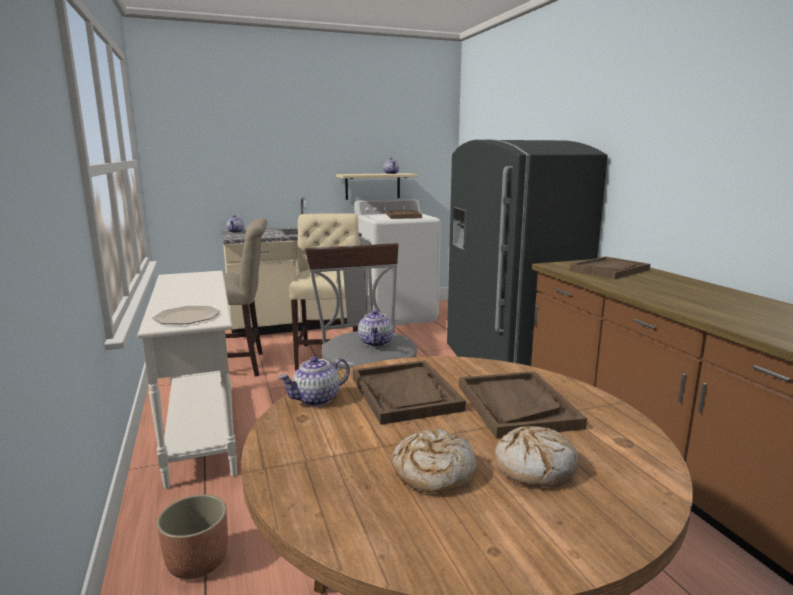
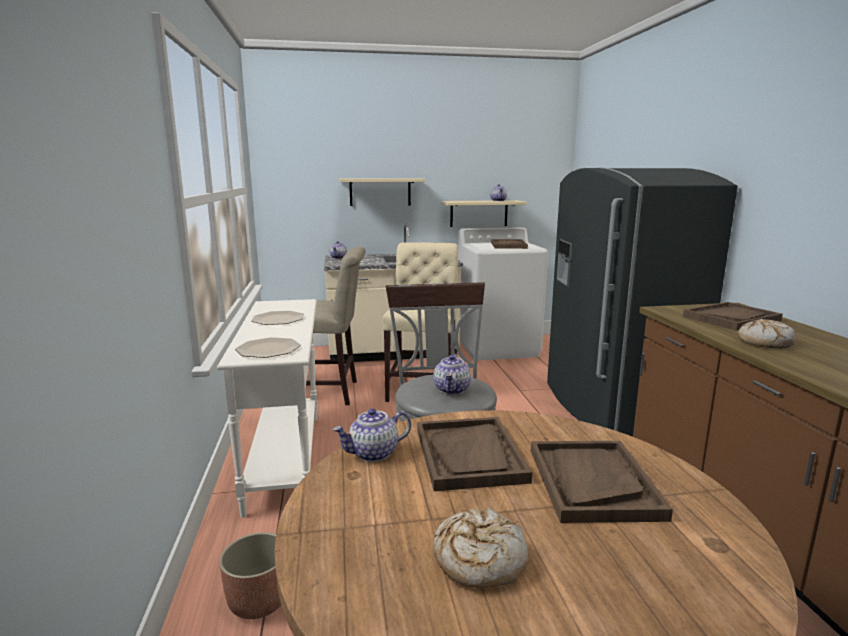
camera: 10 degrees right, 0 degrees up
(188, 290) = (277, 319): none -> plate
(275, 165) = (380, 192): none -> beige shelf
(535, 467) = (600, 566): bread -> bread (765, 342)

